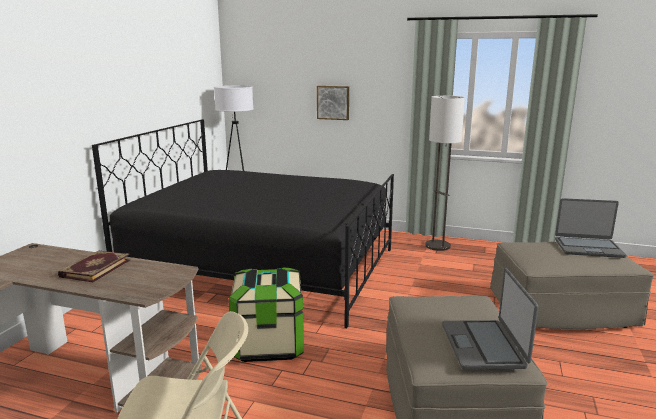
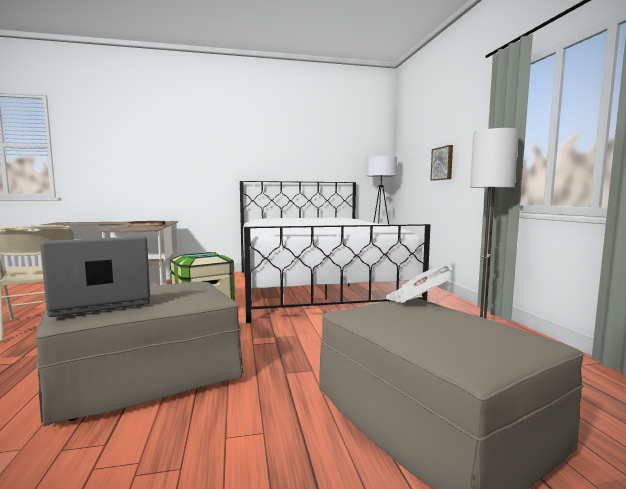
camera: 60 degrees right, 10 degrees down
(262, 267) = (315, 287): black bed -> white bed
(525, 244) = (417, 300): none -> newspaper
(588, 248) = (482, 329): laptop -> none

